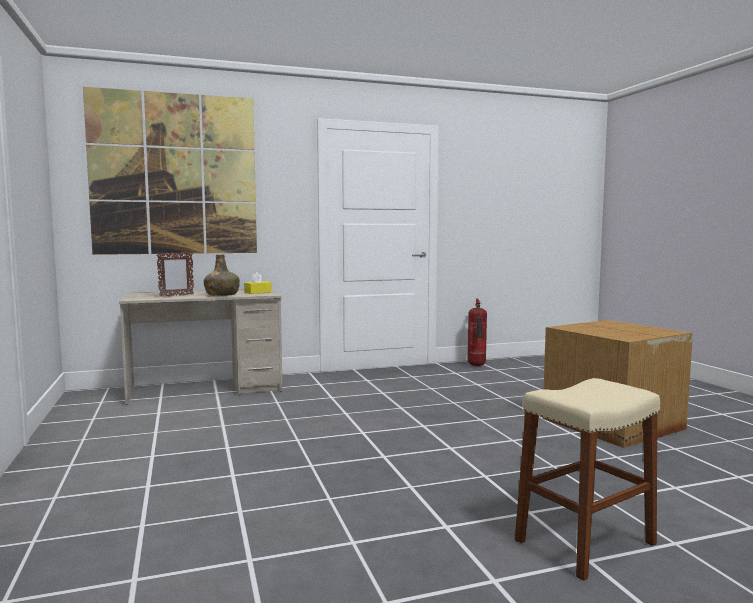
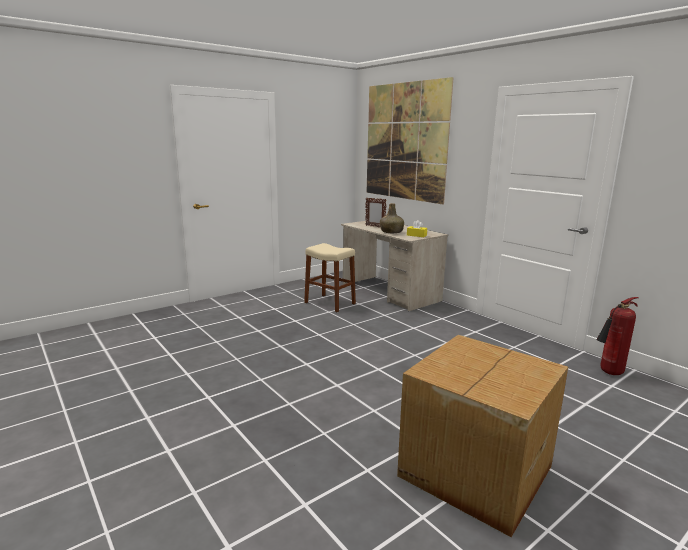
camera: 70 degrees right, 10 degrees up
(585, 542) = (192, 449): beige stool -> beige stool (329, 303)

